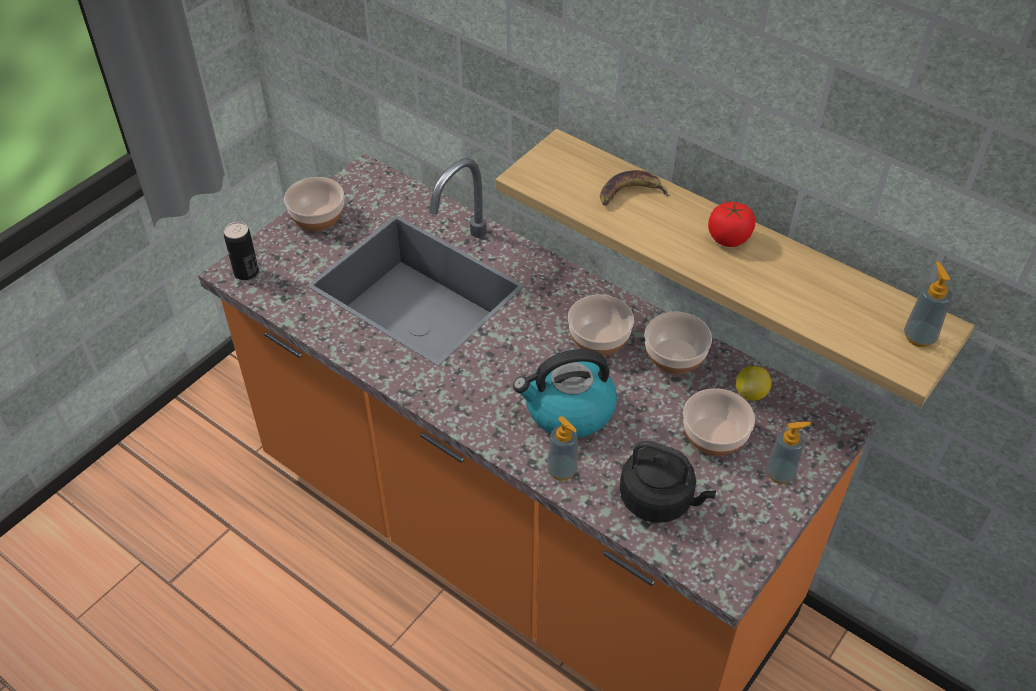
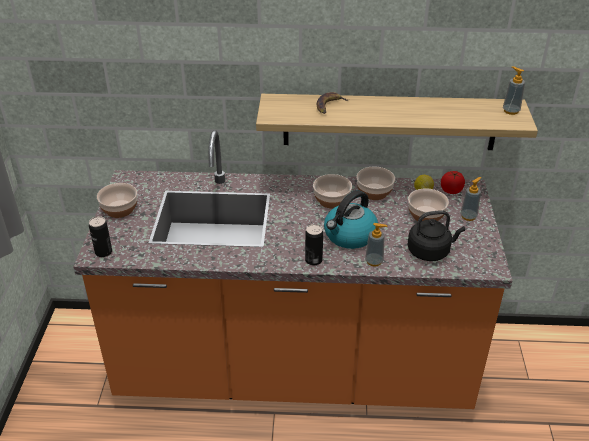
camera: 35 degrees left, 10 degrees down
(482, 422) = (313, 260): none -> can
(728, 238) = (394, 106): tomato -> tomato (451, 190)

